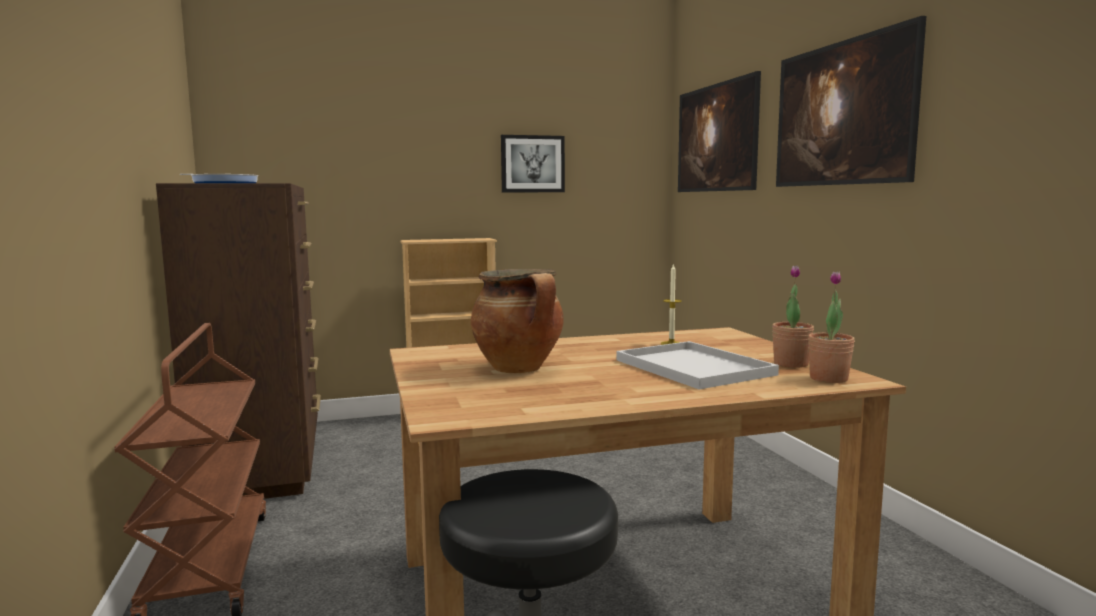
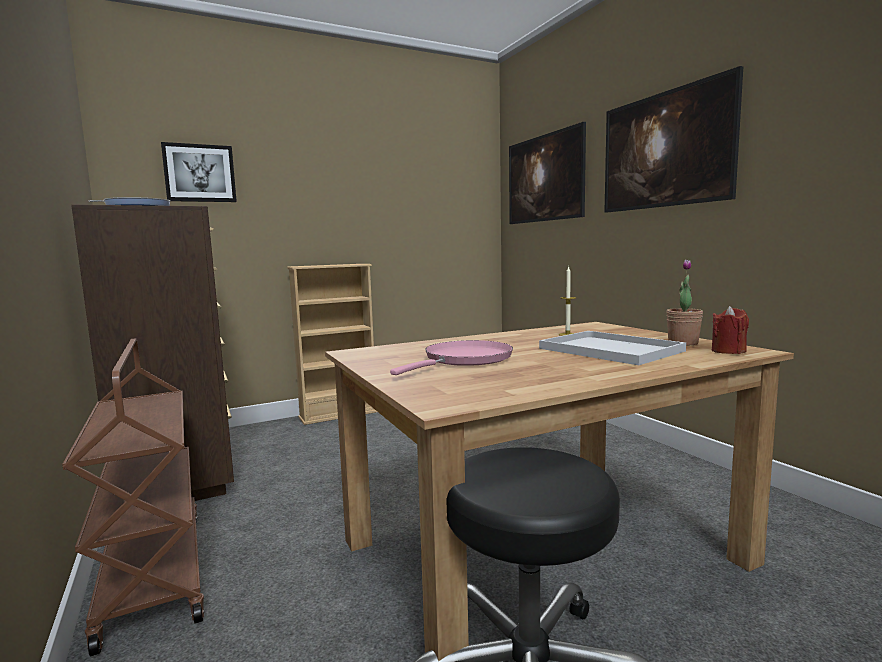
camera: 10 degrees left, 0 degrees up
(520, 369) = (464, 360): cooking pot -> pink frying pan
(532, 164) = (394, 201): picture -> picture (199, 173)
(828, 378) = (728, 351): potted plant -> red candle

